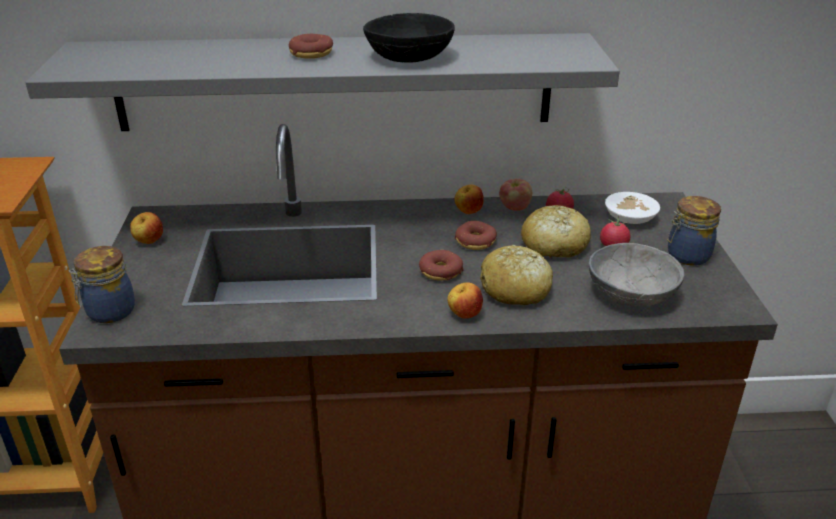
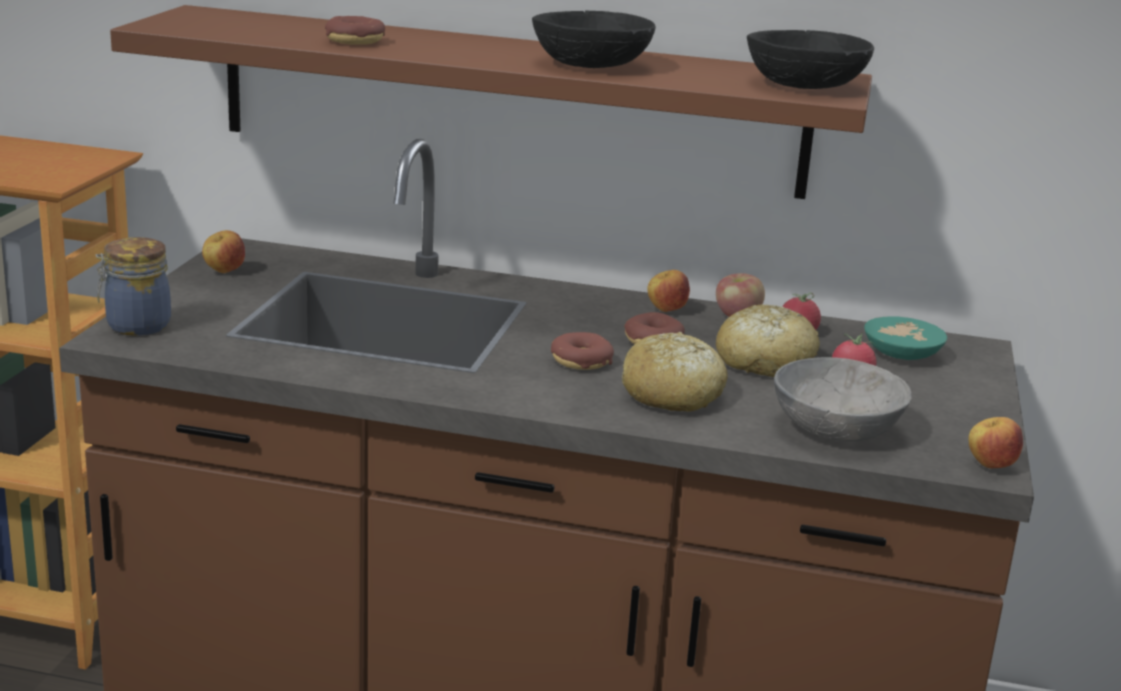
camera: 15 degrees right, 10 degrees down
(311, 54) = (468, 47): donut -> donut (354, 41)
(334, 82) = (509, 101): grey shelf -> brown shelf
(464, 315) = (581, 406): apple -> apple (990, 466)
(563, 53) = (805, 85): none -> black bowl
(628, 219) = (899, 354): white bowl -> turquoise bowl
(686, 256) = (954, 406): jar -> none

